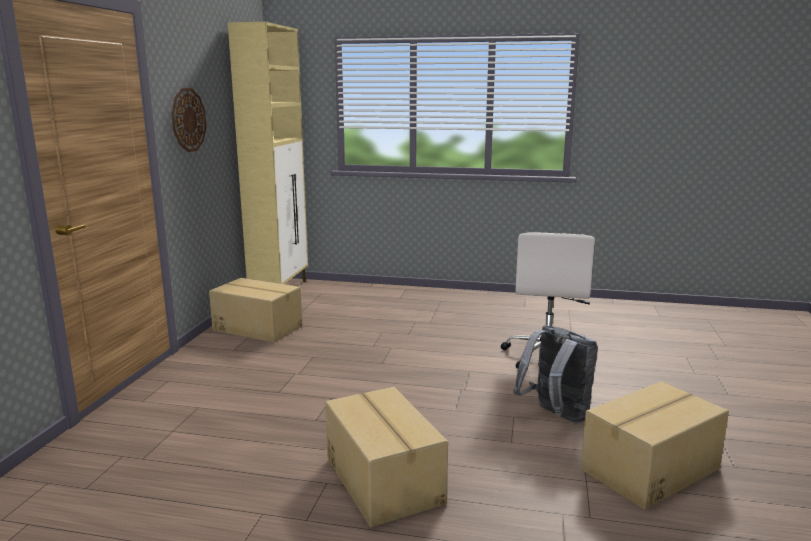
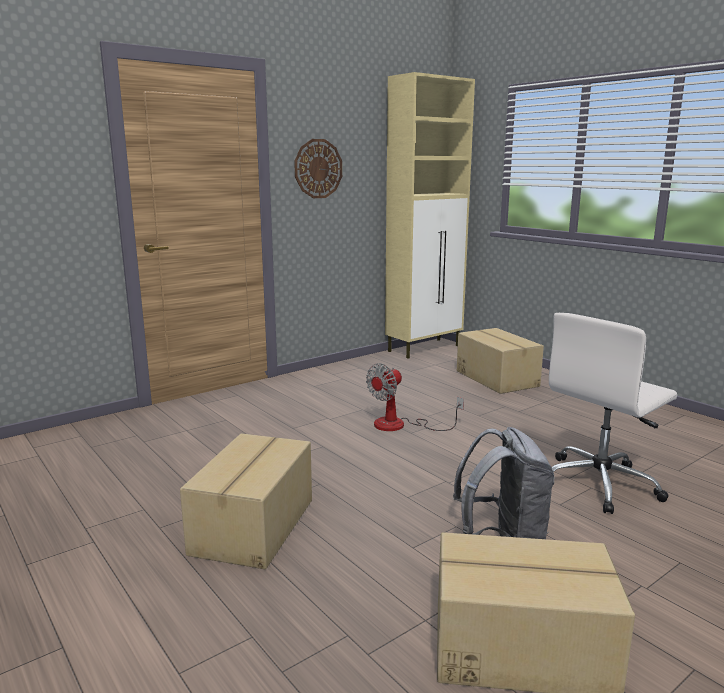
camera: 40 degrees right, 0 degrees up
(258, 328) = (358, 374): cardboard box -> cardboard box (497, 378)
(365, 360) = (400, 425): none -> fan

